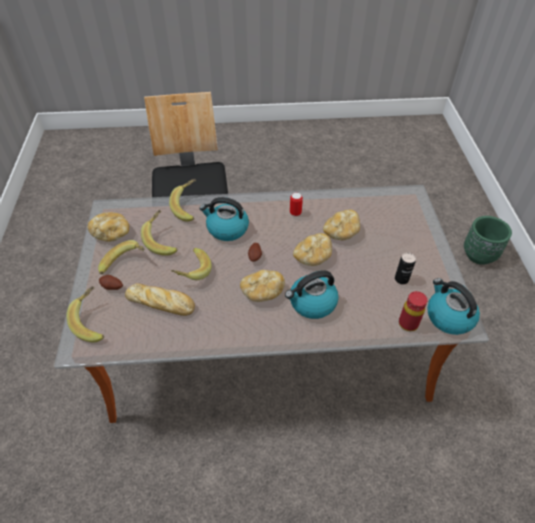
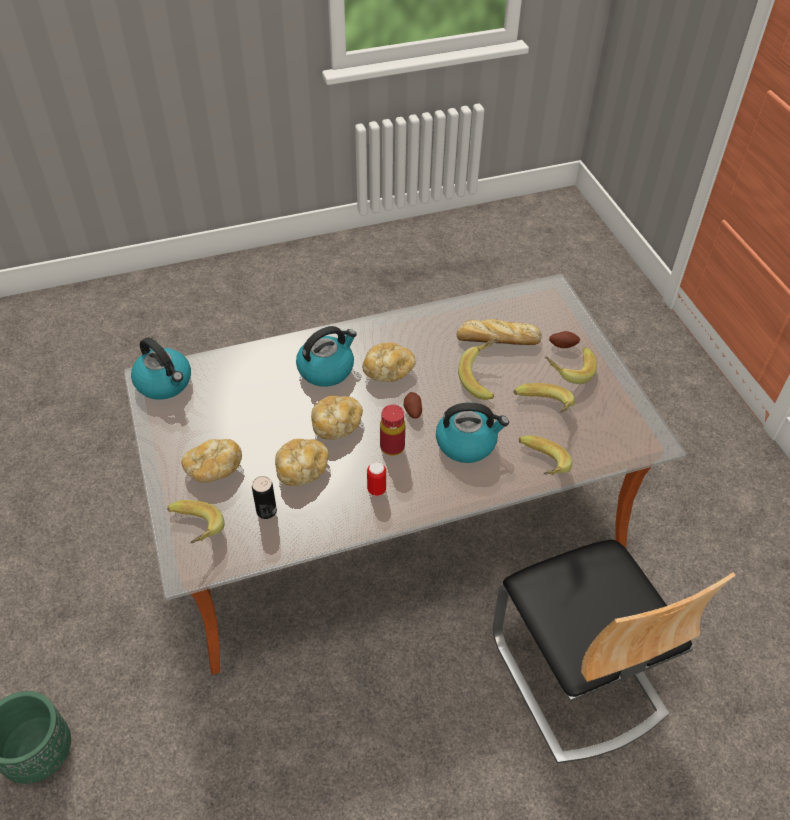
camera: 165 degrees right, 0 degrees up
(93, 321) = (555, 311): banana -> banana (194, 532)
(111, 233) = (617, 407): bread -> bread (213, 469)
(401, 279) = (217, 417): can -> can (266, 511)
(408, 324) = (213, 367): red bottle -> red bottle (392, 447)

